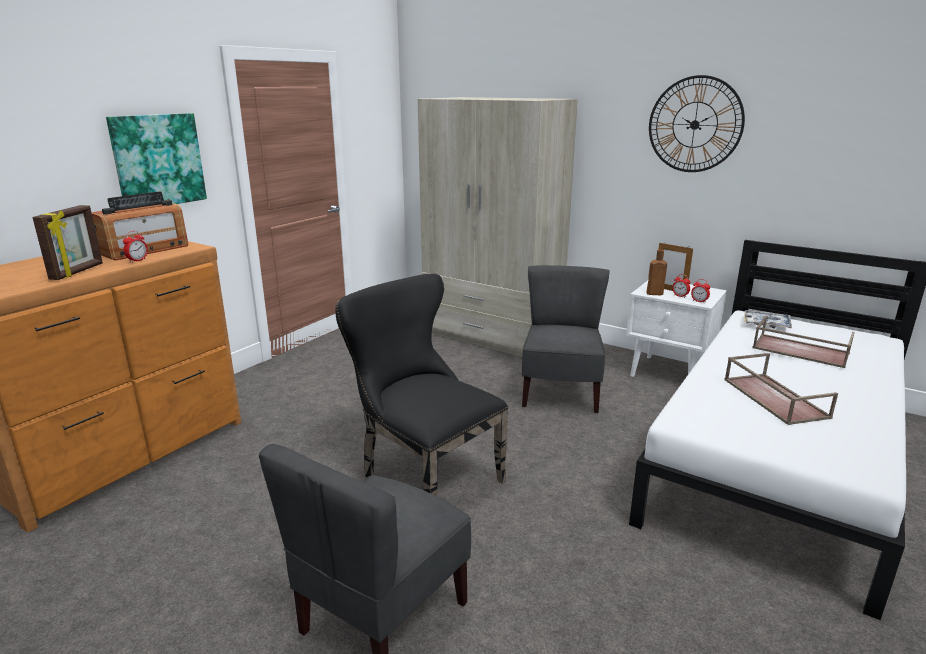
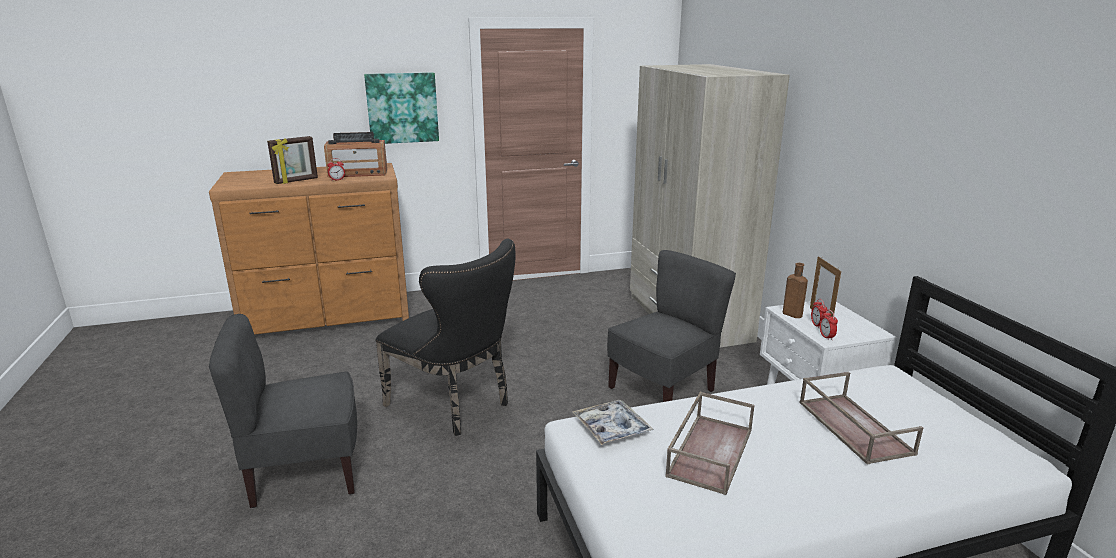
camera: 40 degrees right, 0 degrees up
(423, 477) = (455, 405): black chair -> black chair turned 135 degrees clockwise
(694, 124) = (889, 118): wall clock -> none
(766, 324) = (886, 389): tray -> tray (611, 428)

